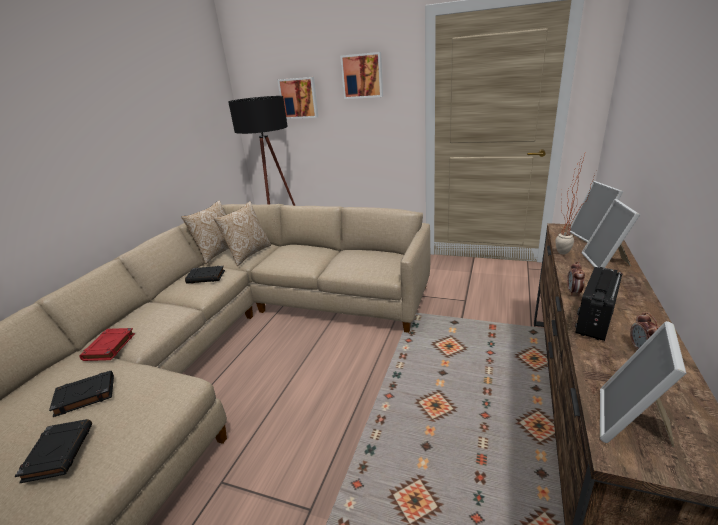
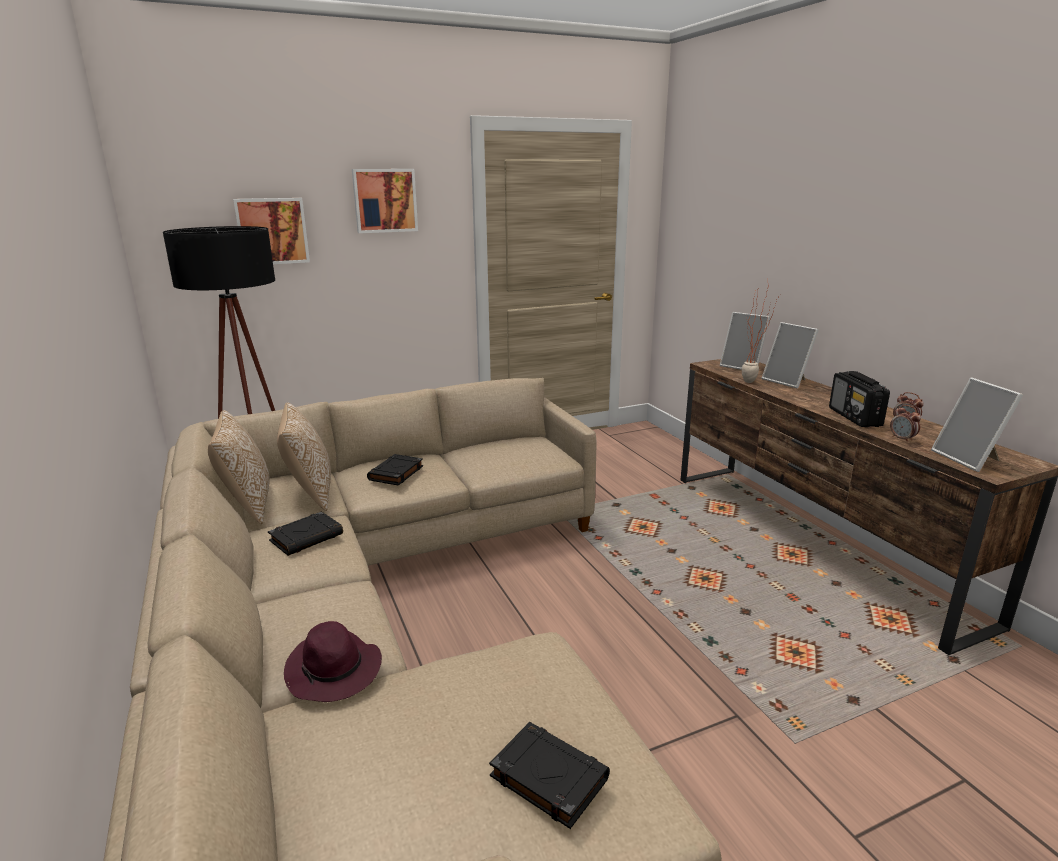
camera: 45 degrees left, 5 degrees down
(84, 396) = (443, 723): black book -> black book (396, 473)
(109, 347) = (334, 671): red book -> purple hat
(573, 292) = (809, 405): alarm clock -> alarm clock (902, 439)

